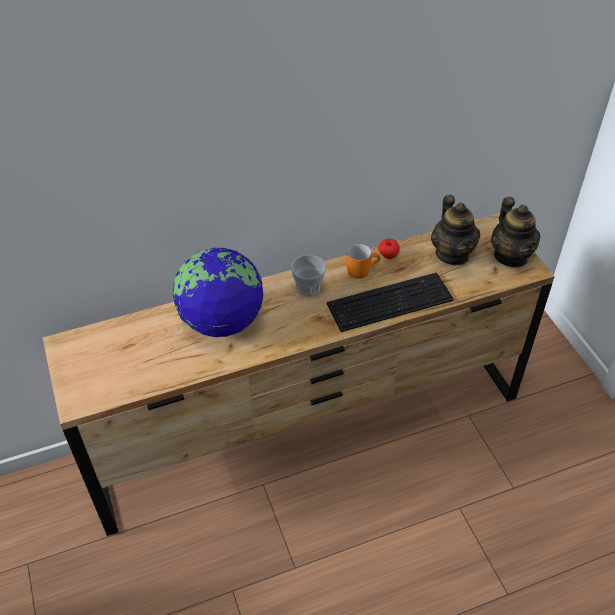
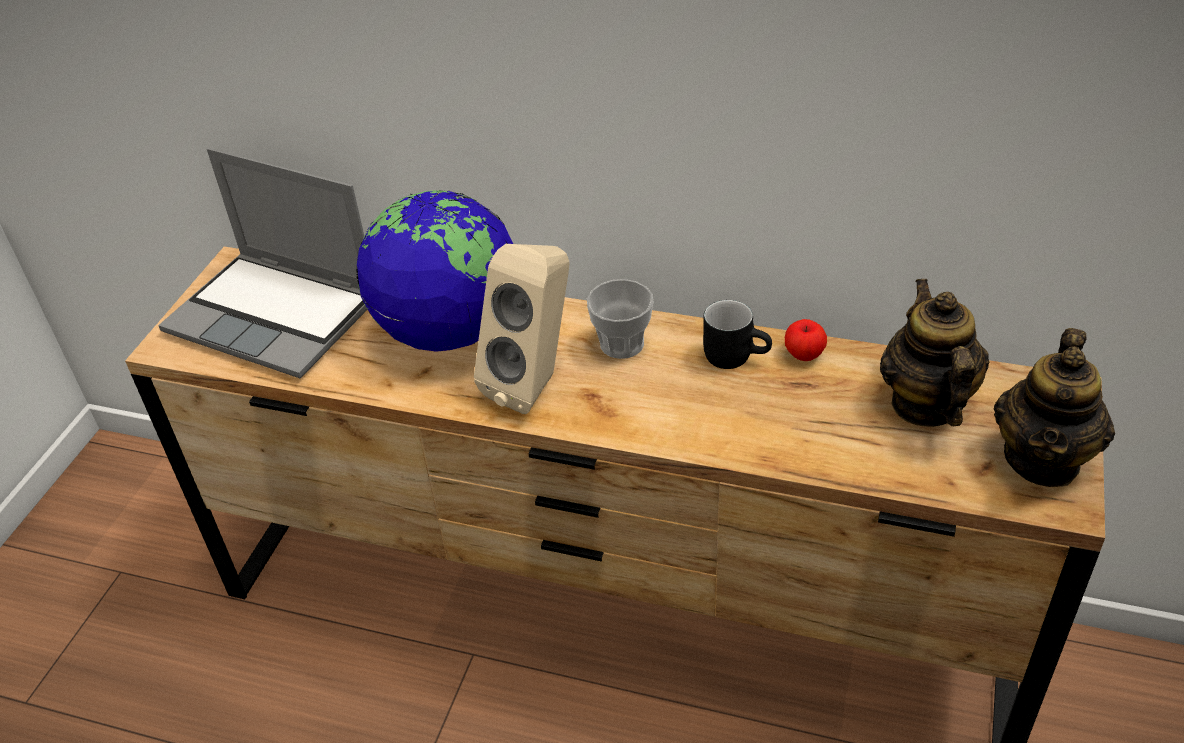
camera: 40 degrees right, 5 degrees down
(121, 358) = (277, 316): none -> laptop
(289, 325) = (536, 384): none -> beige speaker
(361, 269) = (735, 355): orange mug -> black mug
(390, 301) = (734, 425): keyboard -> none
(452, 254) = (926, 404): teapot -> teapot turned 150 degrees clockwise

